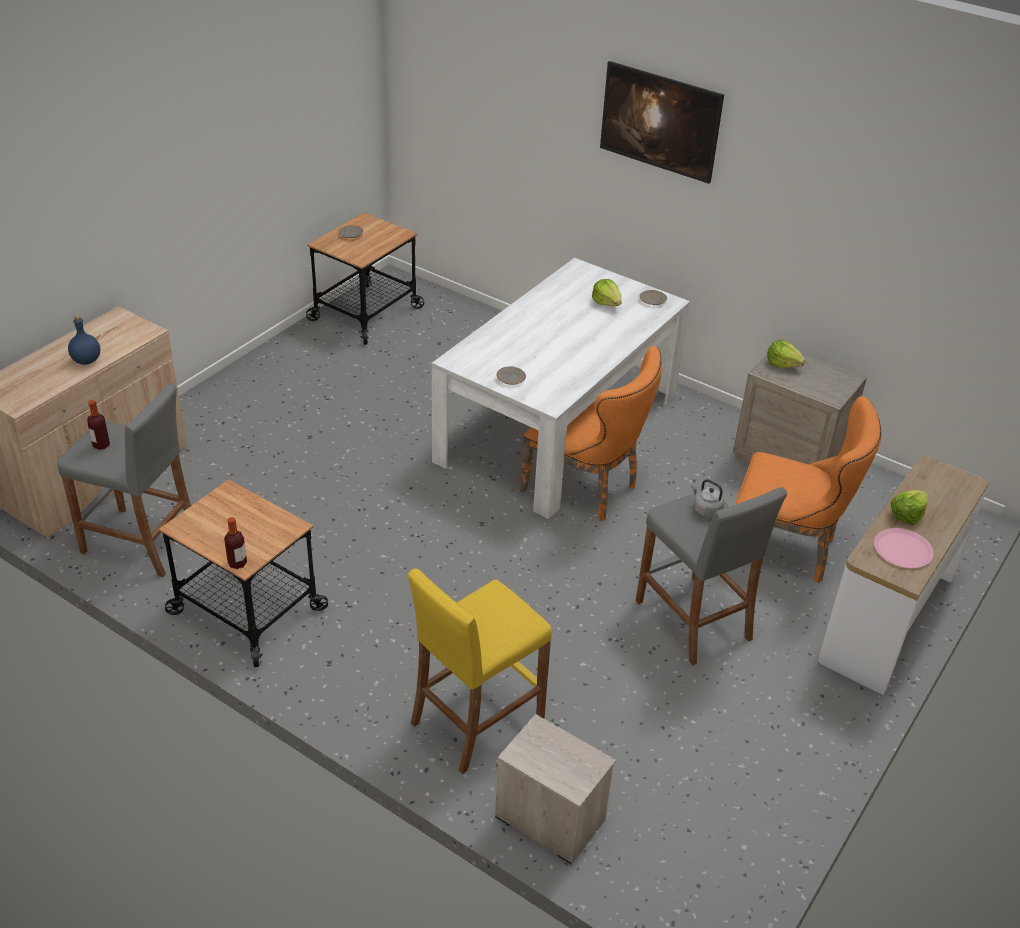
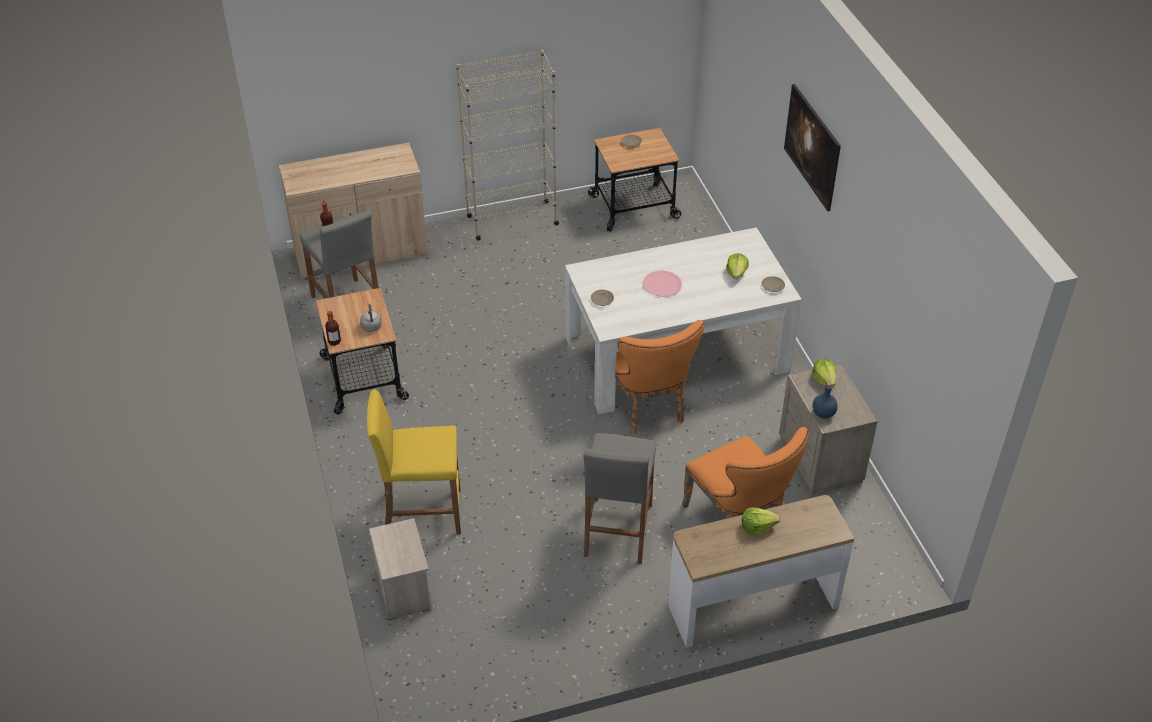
camera: 40 degrees right, 5 degrees up
(87, 360) = (357, 173): blue bottle -> blue bottle (824, 413)
(248, 375) = (512, 220): none -> beige bookcase
(705, 510) = (629, 451): grey kettle -> grey kettle (371, 326)
(903, 549) = (722, 546): pink plate -> pink plate (662, 284)

